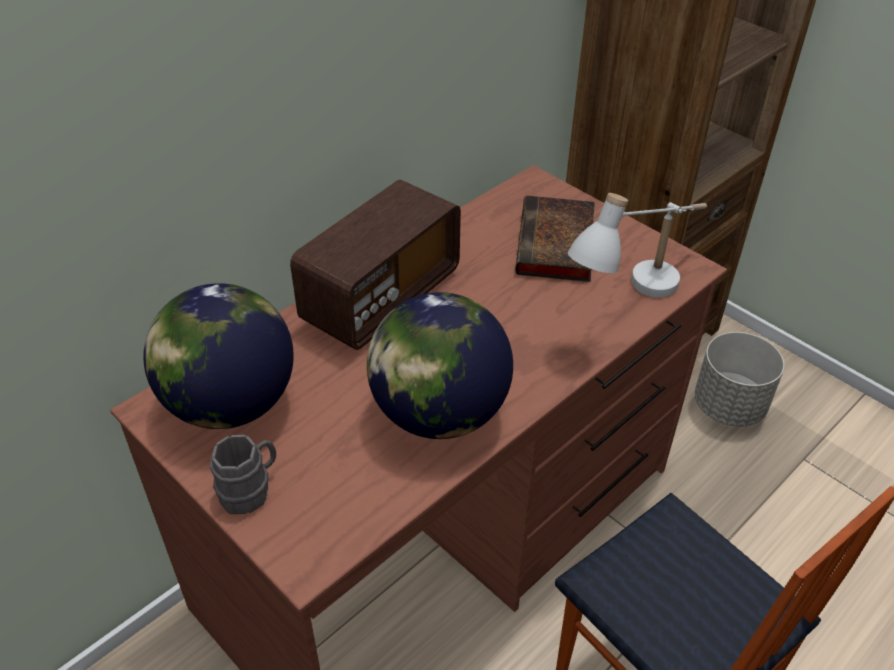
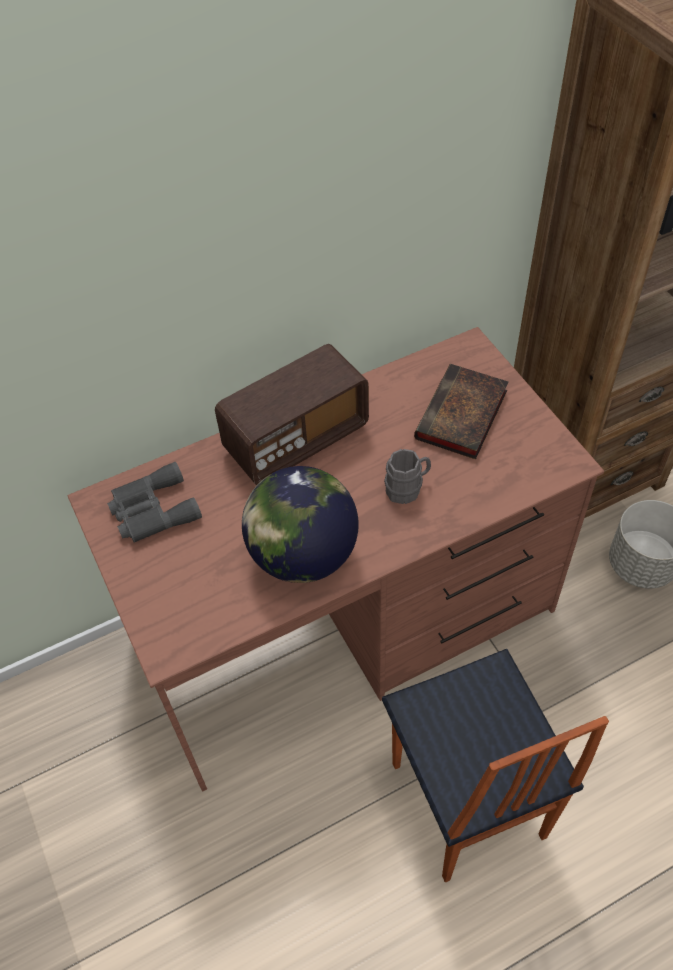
camera: 20 degrees right, 10 degrees up
(230, 404) = (151, 510): globe -> grey binoculars
(250, 489) = (145, 585): grey mug -> grey mug (408, 487)
(634, 299) = (506, 484): white table lamp -> none

